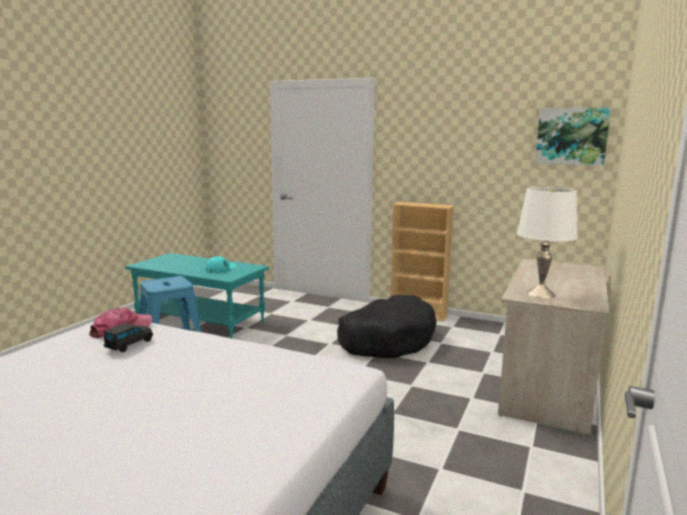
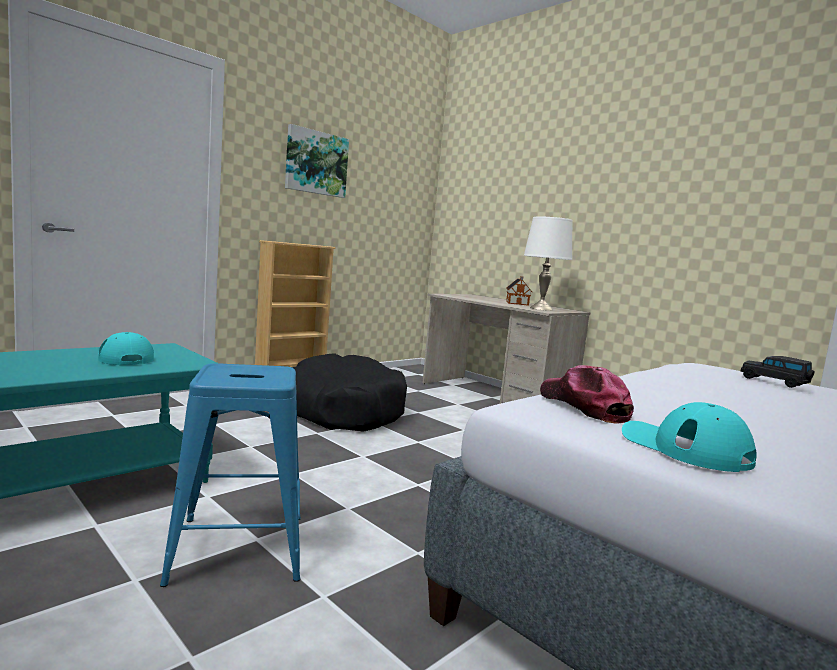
camera: 70 degrees left, 5 degrees down
(53, 347) = (684, 448): none -> turquoise cap
(128, 345) = (662, 408): black toy car -> black toy car (774, 382)
(571, 136) = (410, 182): picture -> picture (316, 163)
(571, 284) = (517, 303): none -> toy house

